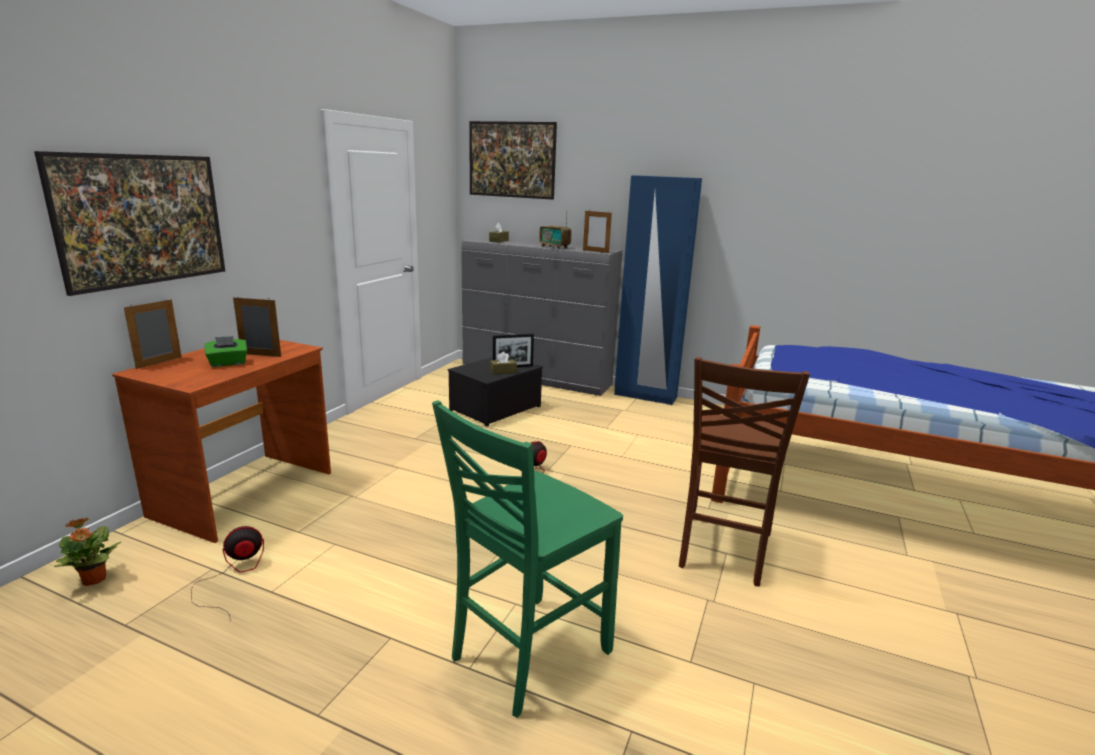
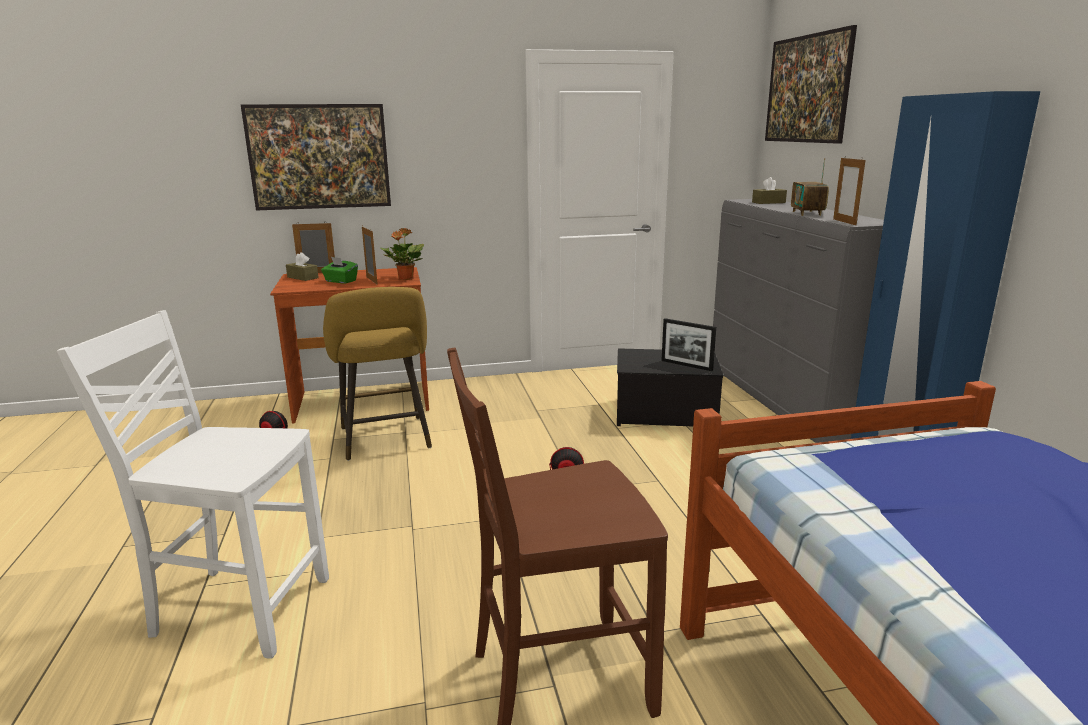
camera: 55 degrees right, 0 degrees up
(94, 580) = (223, 415): potted plant -> potted plant (405, 278)
(351, 508) = (386, 441): none -> yellow stool
(503, 371) = (664, 366): brown tissue box -> brown tissue box (302, 277)
(527, 654) = (239, 608): green chair -> white chair

